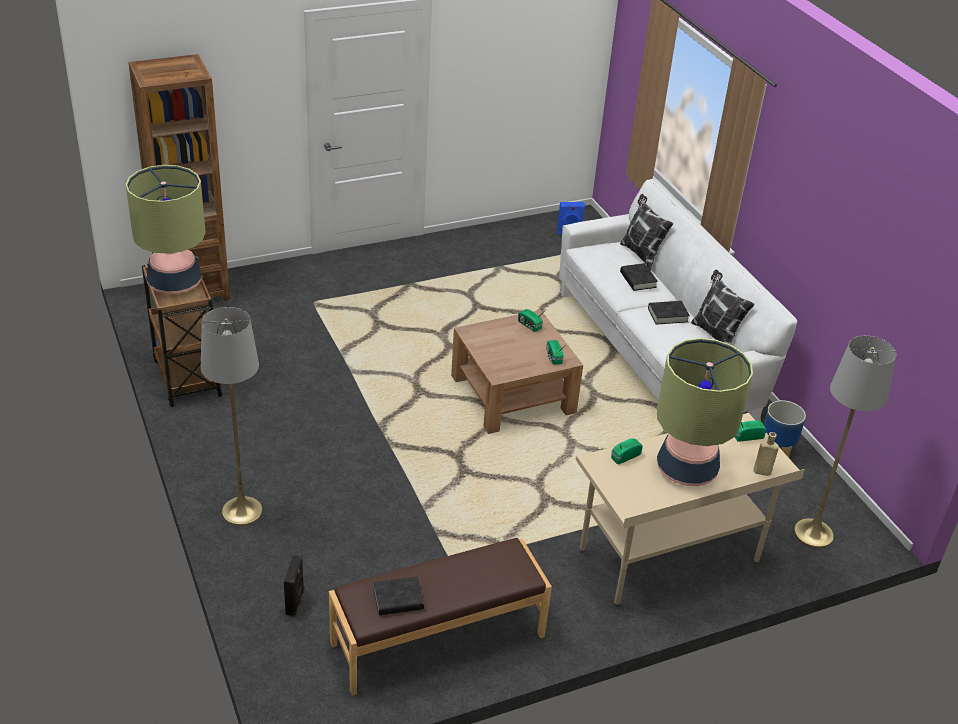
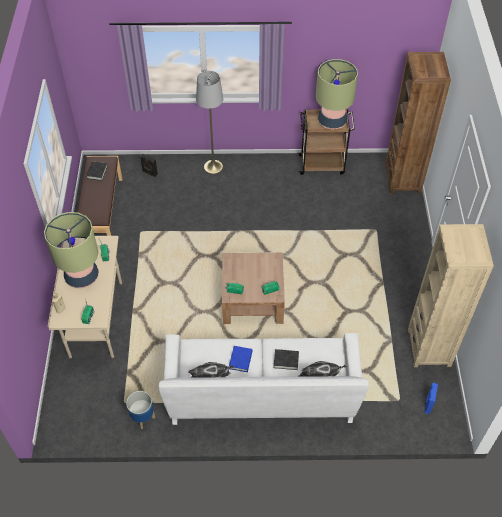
camera: 115 degrees right, 15 degrees up
(490, 239) = (429, 347): none -> beige bookcase
(668, 315) = (240, 360): black book -> blue book
(813, 533) = (73, 399): grey floor lamp -> none

